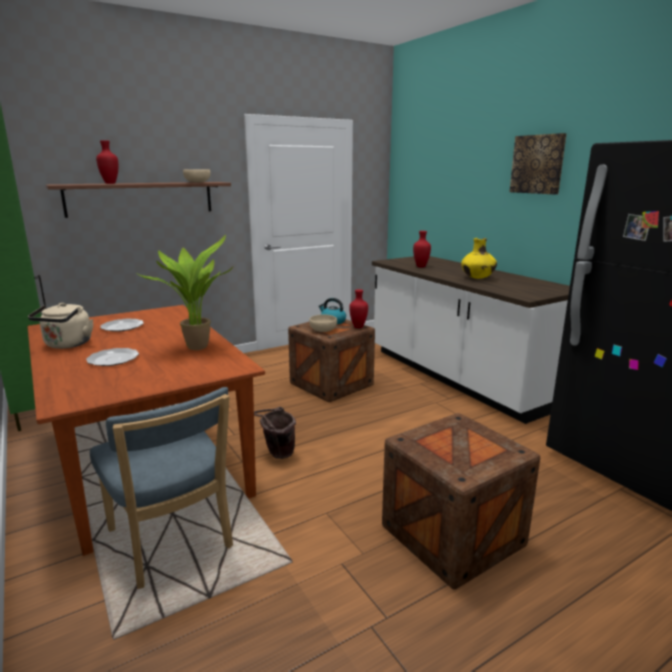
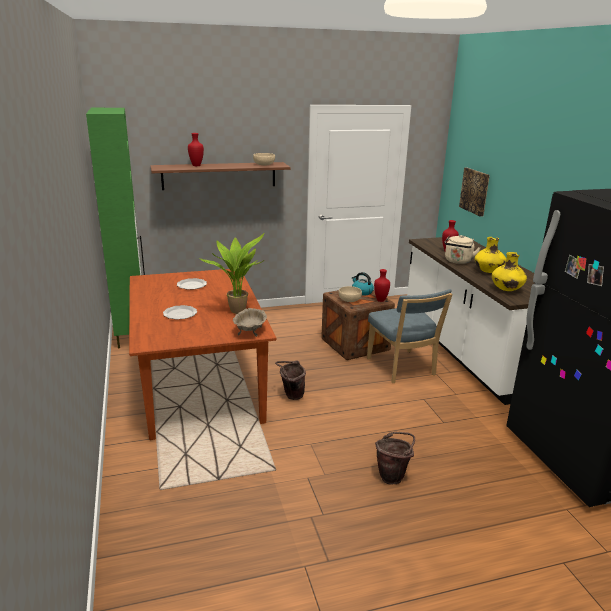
camera: 15 degrees right, 5 degrees up
(67, 345) = (153, 297): beige kettle -> beige kettle (458, 261)
(172, 542) = (203, 443): blue chair -> blue chair (402, 368)
(224, 367) = (249, 331): none -> beige bowl
(452, 536) = (393, 476): crate -> brown bucket
(512, 290) = (506, 290): none -> yellow vase
(538, 164) = (556, 176): picture -> picture (475, 191)

